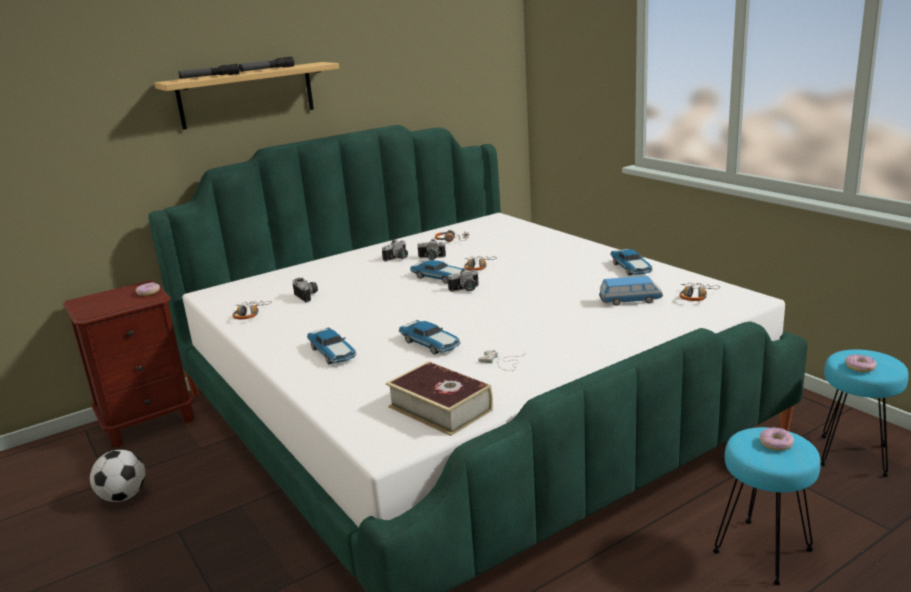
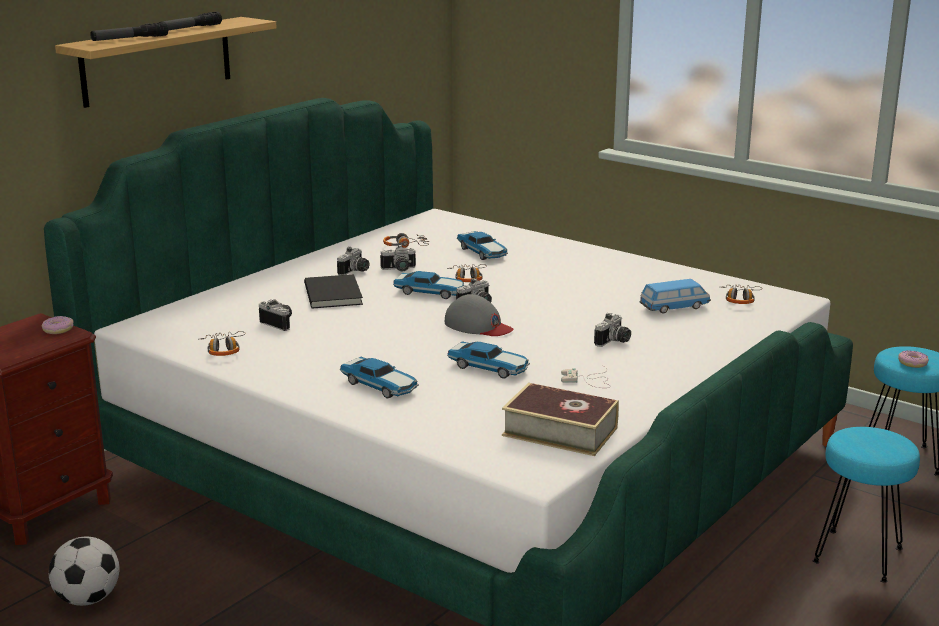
camera: 20 degrees left, 0 degrees up
(367, 275) = (335, 293): none -> black book
(452, 307) = (478, 325): none -> grey cap
(553, 328) = (614, 342): none -> camera
(631, 268) = (649, 272): toy car -> toy car (483, 252)
(776, 443) = (876, 440): donut -> none

